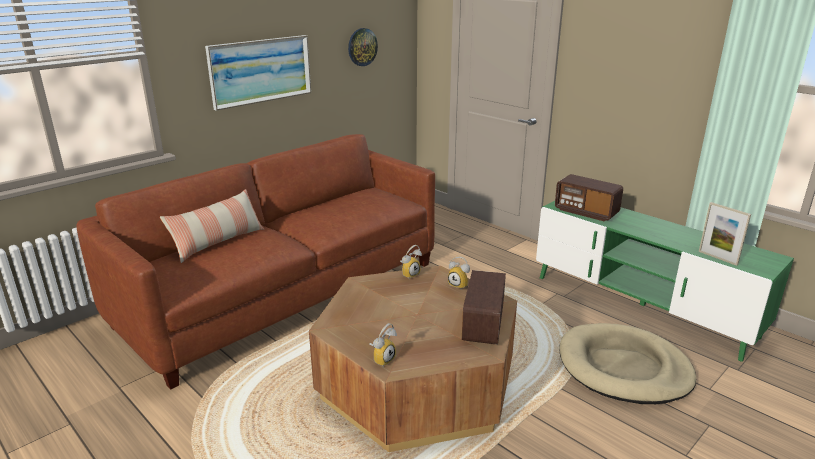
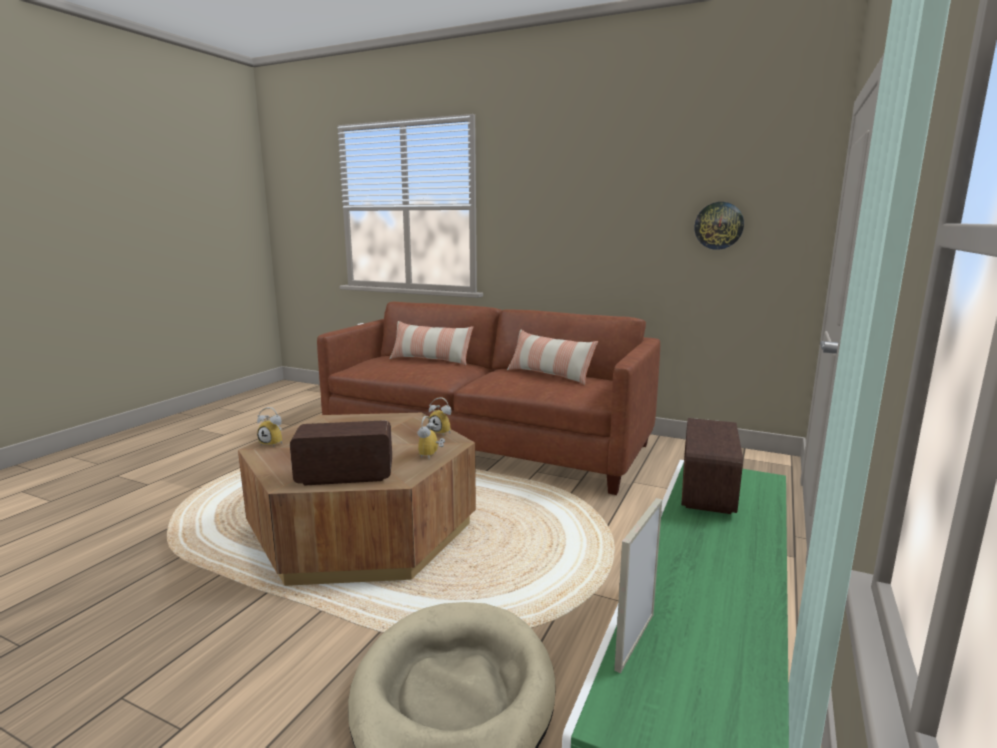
camera: 70 degrees right, 10 degrees down
(260, 71) = (574, 235): picture -> none
(336, 204) = (549, 375): none -> pillow

